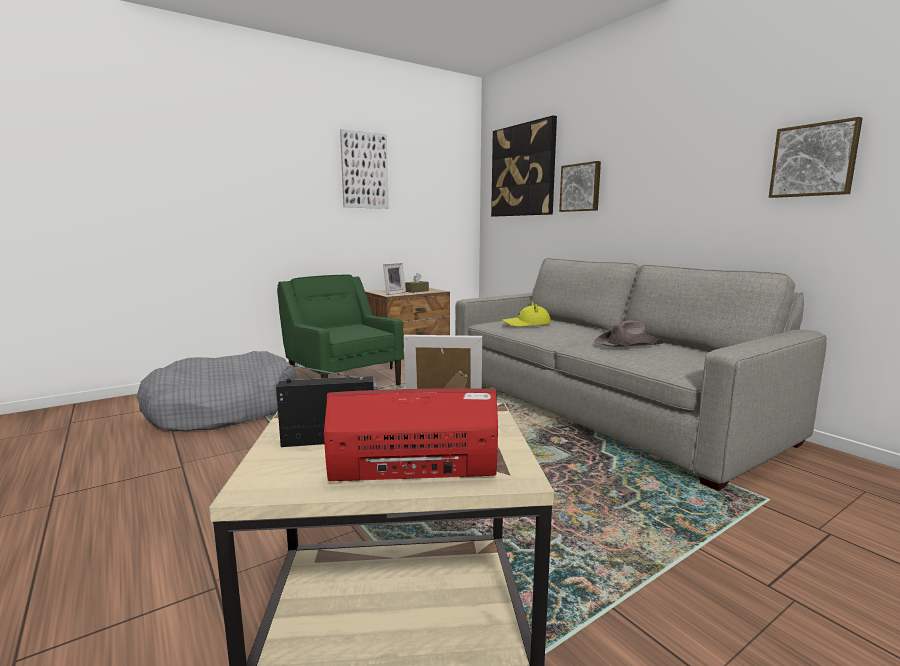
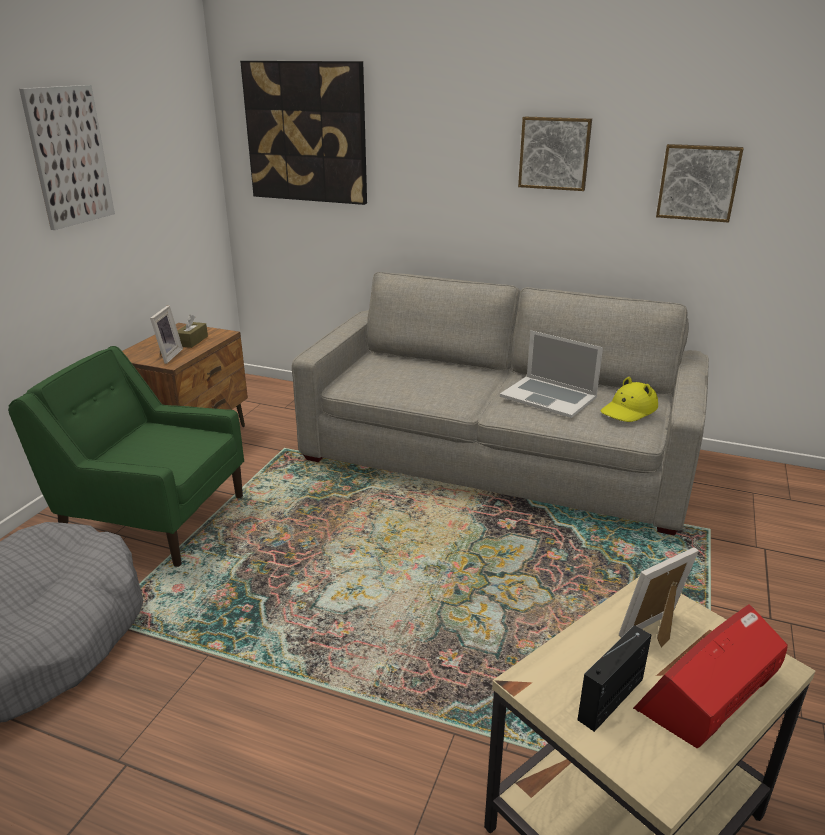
camera: 35 degrees left, 15 degrees up
(527, 324) = (403, 379): yellow hat -> yellow hat (629, 410)
(581, 187) = (411, 172): picture -> picture (554, 153)
(629, 344) = (548, 396): brown hat -> laptop

